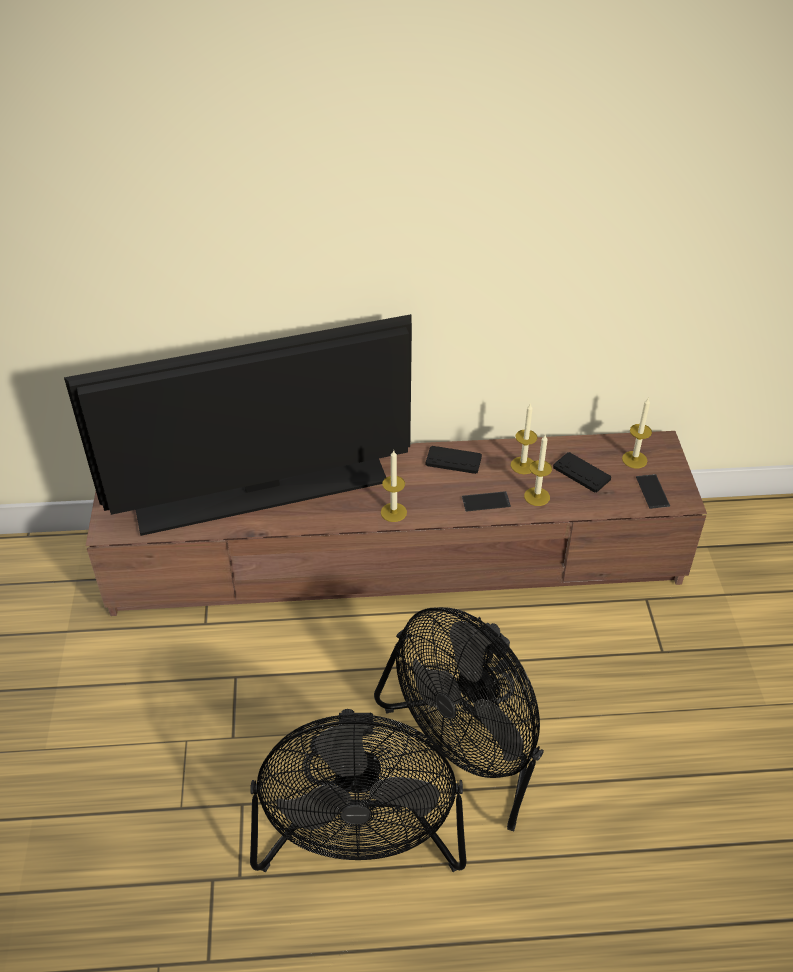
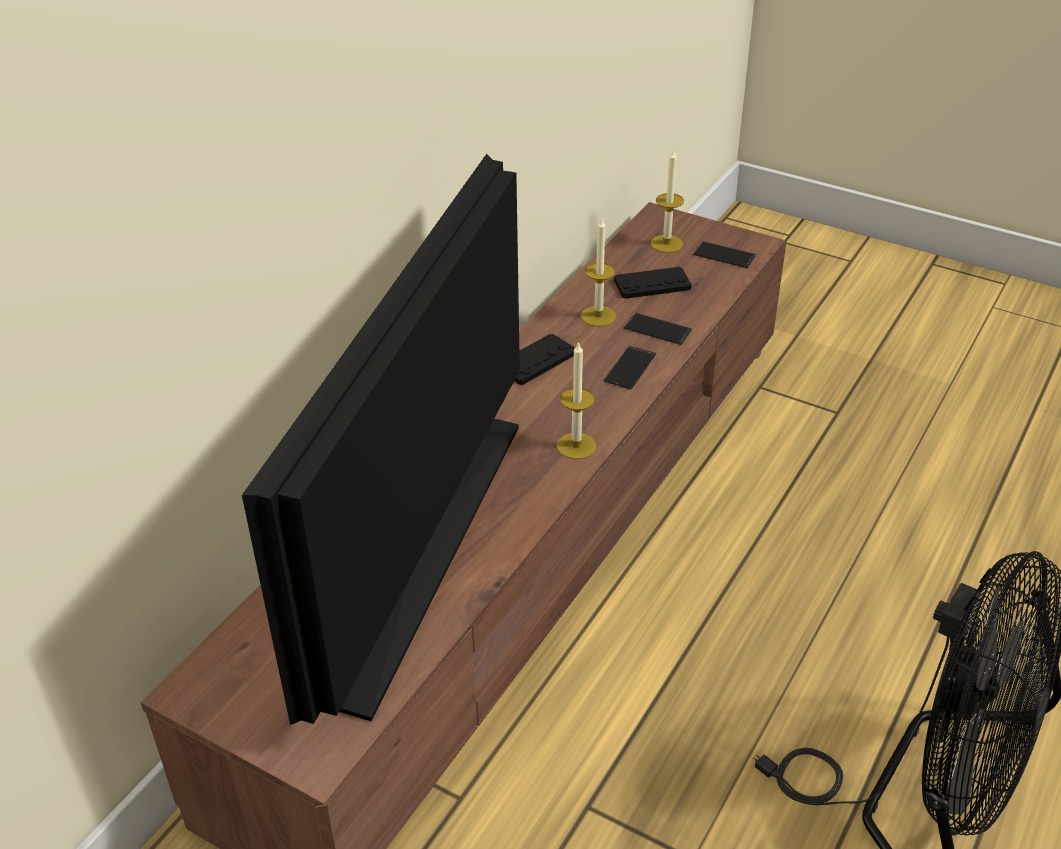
camera: 55 degrees left, 5 degrees down
(468, 740) = (855, 619): black fan -> none
(537, 496) = (657, 329): candle -> phone

